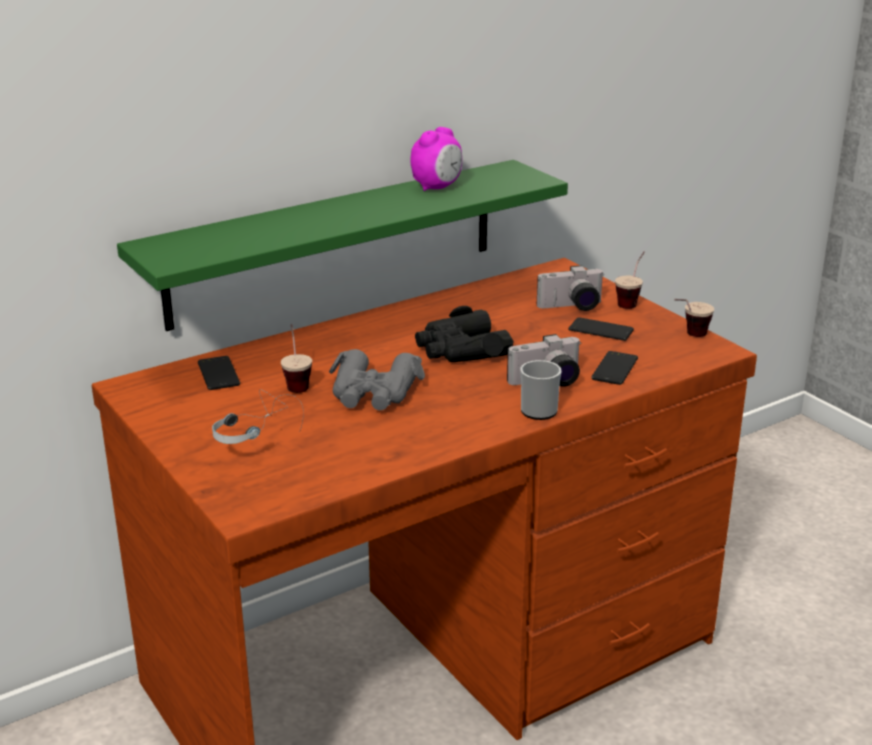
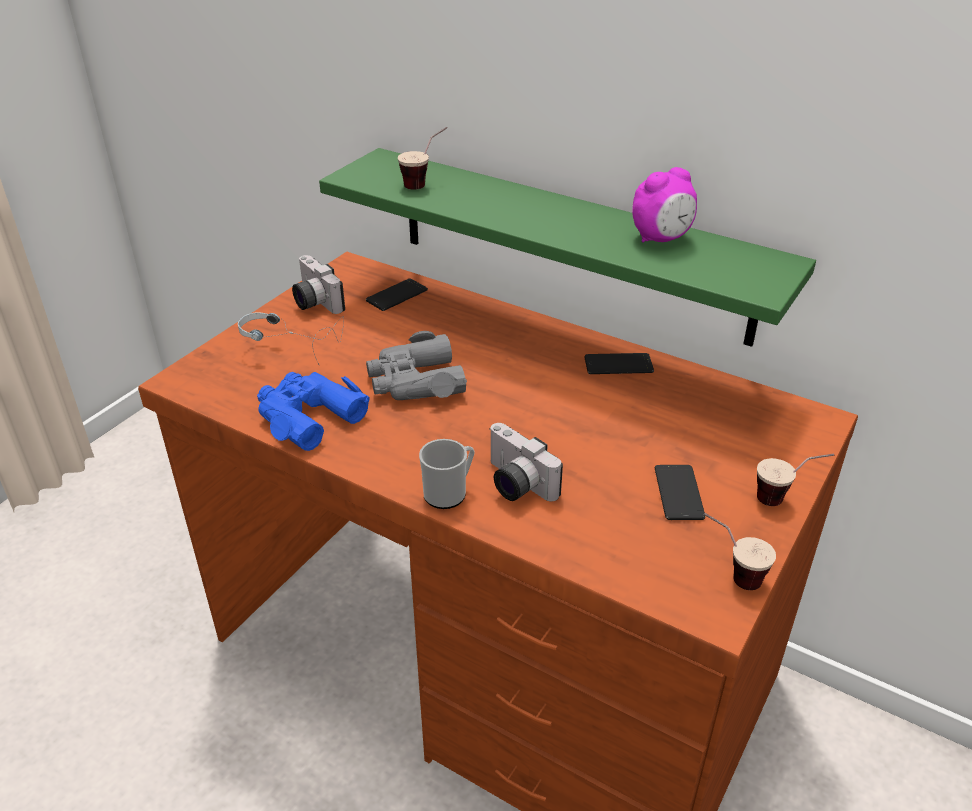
camera: 65 degrees right, 10 degrees up
(296, 382) = (407, 336): cup -> cup (425, 183)
(378, 451) = (308, 416): none -> blue binoculars
(437, 187) = (661, 238): alarm clock -> alarm clock turned 45 degrees counterclockwise
(461, 350) = (544, 406): black binoculars -> none
(572, 307) = (720, 455): camera -> camera (313, 302)
(615, 369) = (586, 528): phone -> phone (618, 365)

